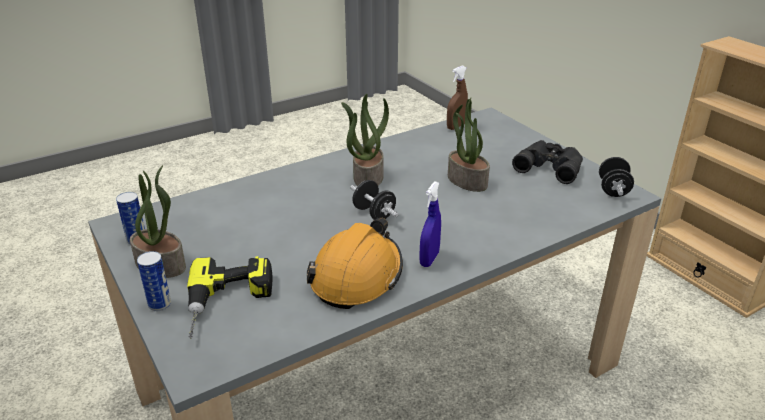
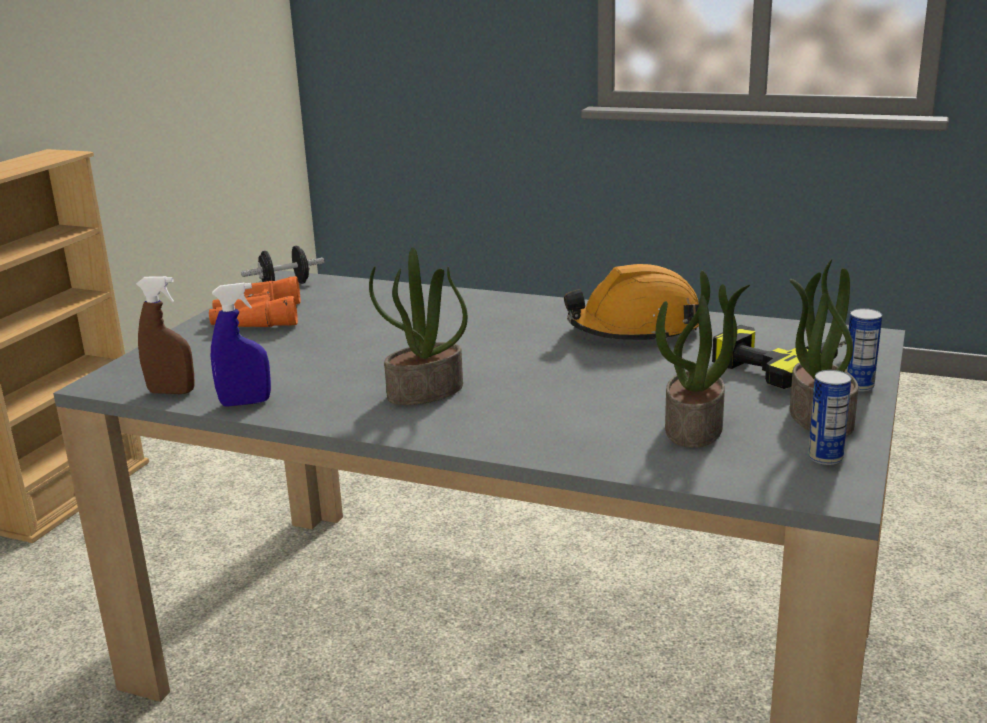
camera: 125 degrees left, 10 degrees down
(374, 214) = (511, 359): black dumbbell -> none
(429, 259) = (552, 314): blue spray bottle -> blue spray bottle (245, 403)
(466, 181) = (356, 342): potted plant -> potted plant (695, 428)
(550, 166) = (256, 317): black binoculars -> orange binoculars

